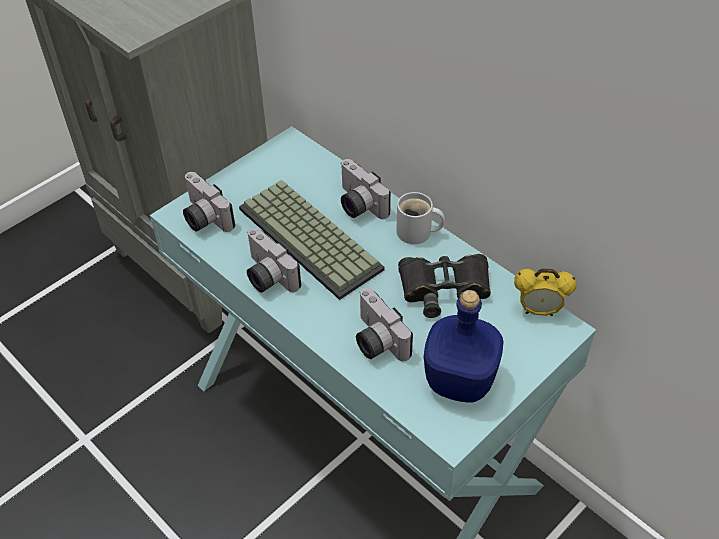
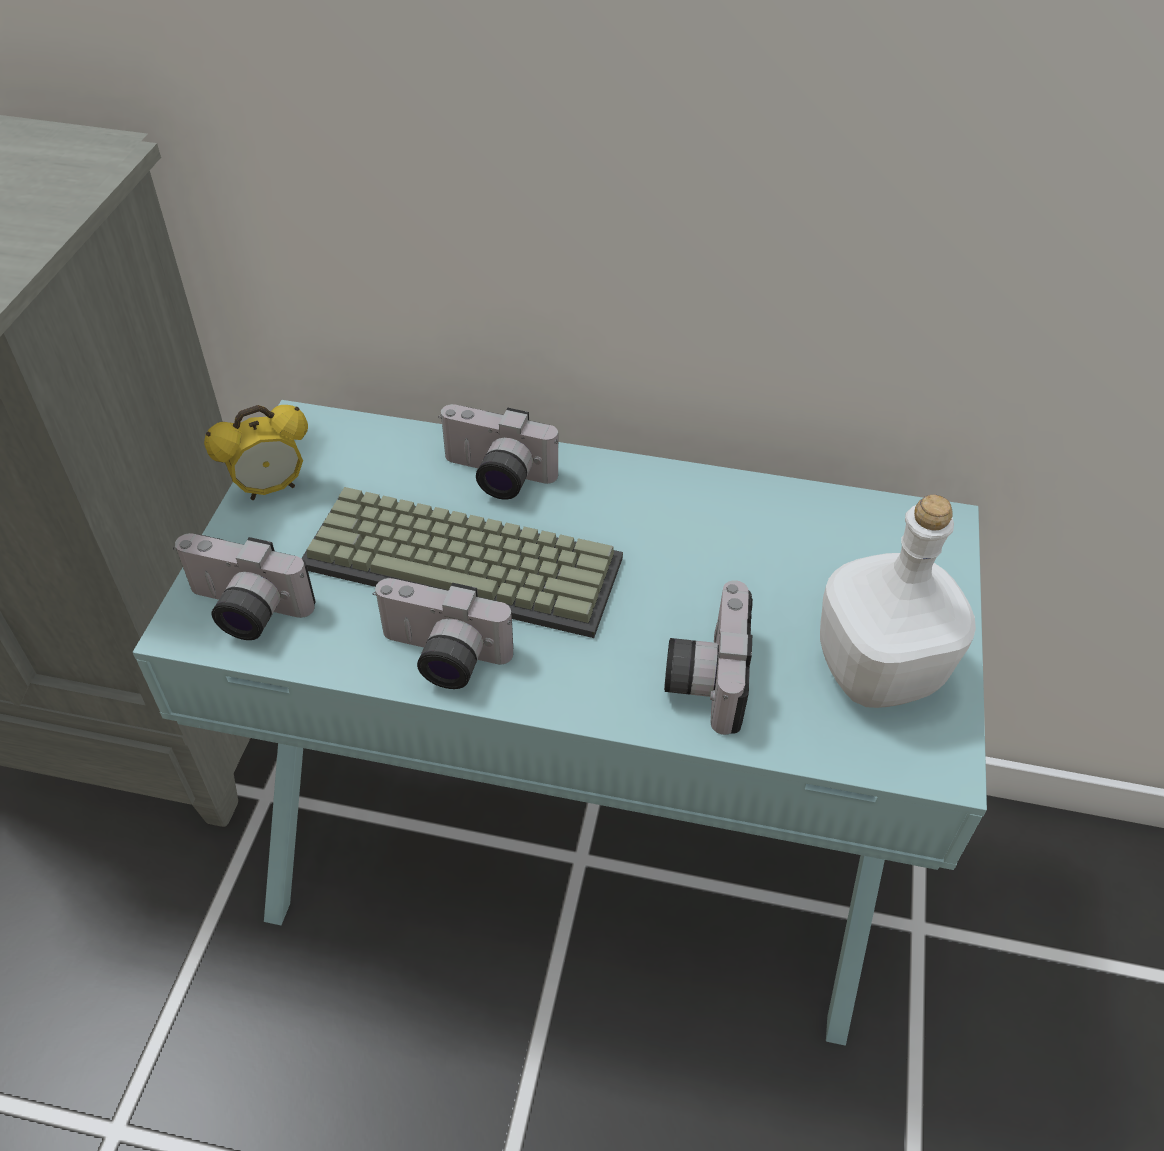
camera: 35 degrees left, 0 degrees up
(375, 341) = (704, 674): camera -> camera turned 75 degrees clockwise
(417, 233) = (623, 480): white mug -> none
(445, 289) = (736, 546): black binoculars -> none
(458, 380) = (874, 672): blue bottle -> white bottle
(538, 311) = (887, 515): alarm clock -> alarm clock (271, 488)

